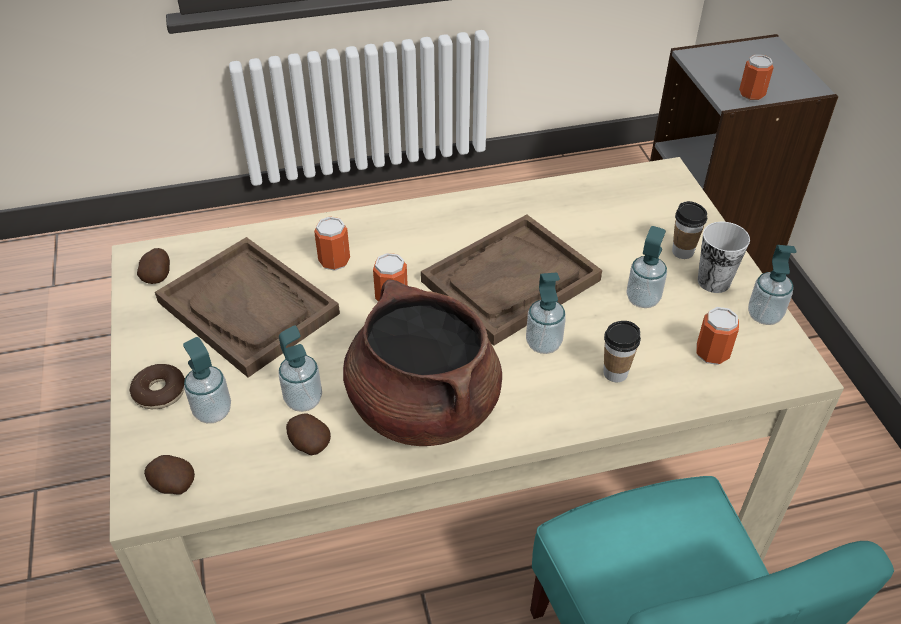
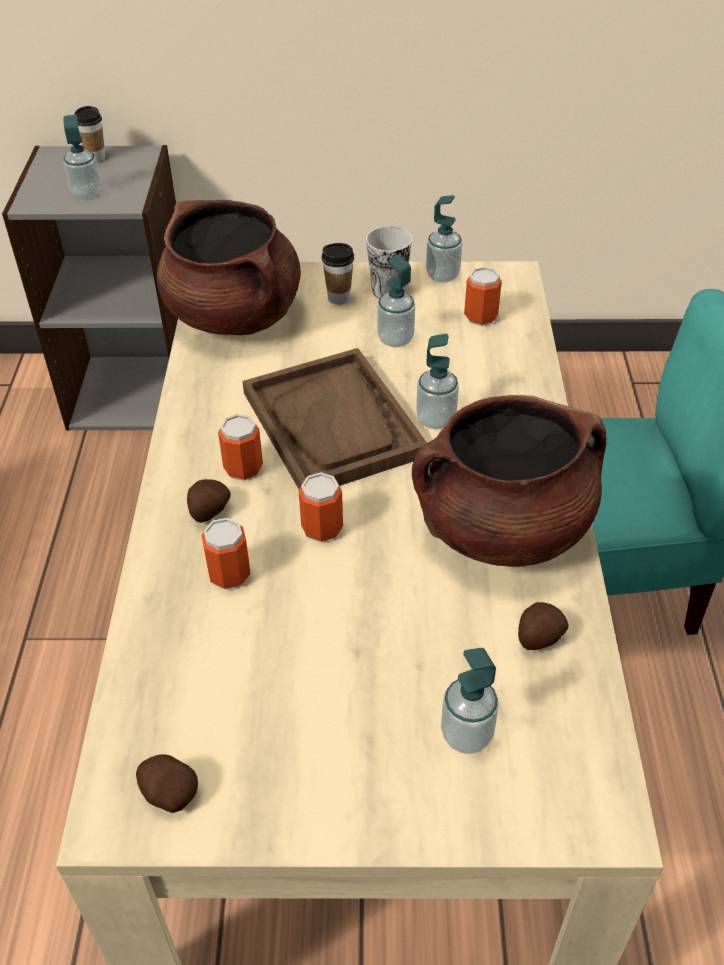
camera: 75 degrees left, 0 degrees up
(160, 392) = (417, 798): donut -> none
(172, 485) = (582, 788): potato -> potato (208, 512)
(249, 308) = (285, 678): brown tray -> none
(303, 400) = (468, 635): soap dispenser -> soap dispenser (87, 193)
(615, 373) = (489, 380): cup -> cup (96, 157)
(621, 197) = (235, 315): none -> brown cooking pot
(751, 94) = (128, 188): can -> can (243, 468)

